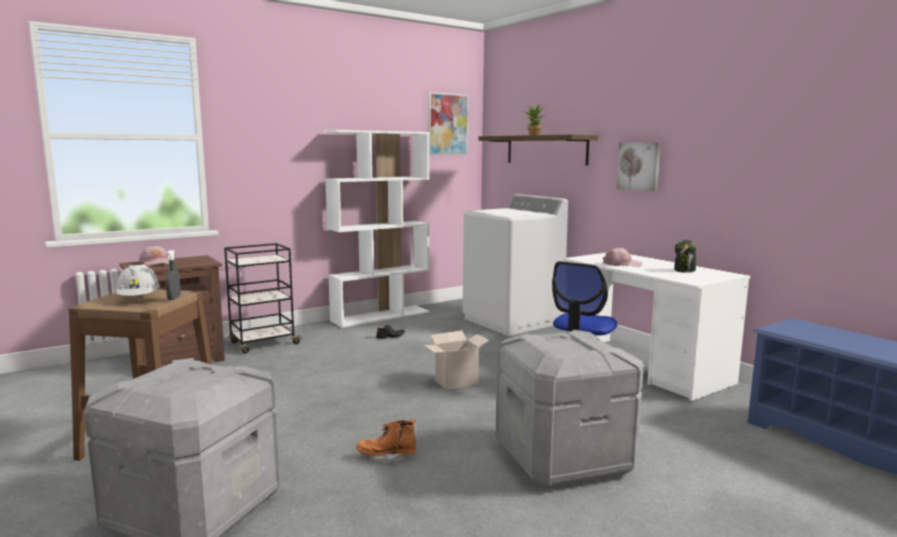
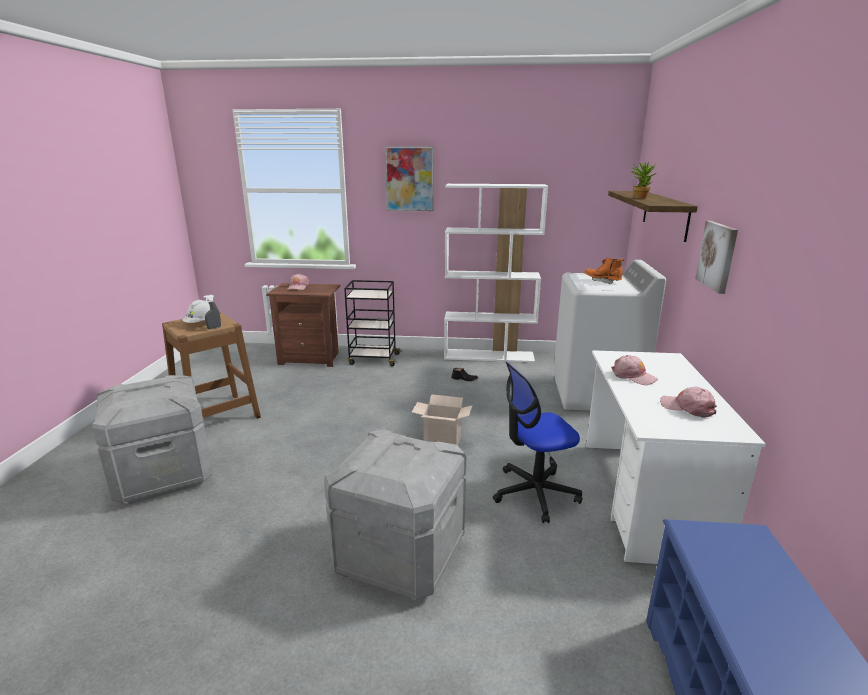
camera: 40 degrees right, 10 degrees up
(387, 457) = (296, 488): orange boot -> orange boot (602, 281)
(447, 124) = (588, 174): picture -> picture (409, 179)
(684, 270) = (687, 407): jar -> pink cap

